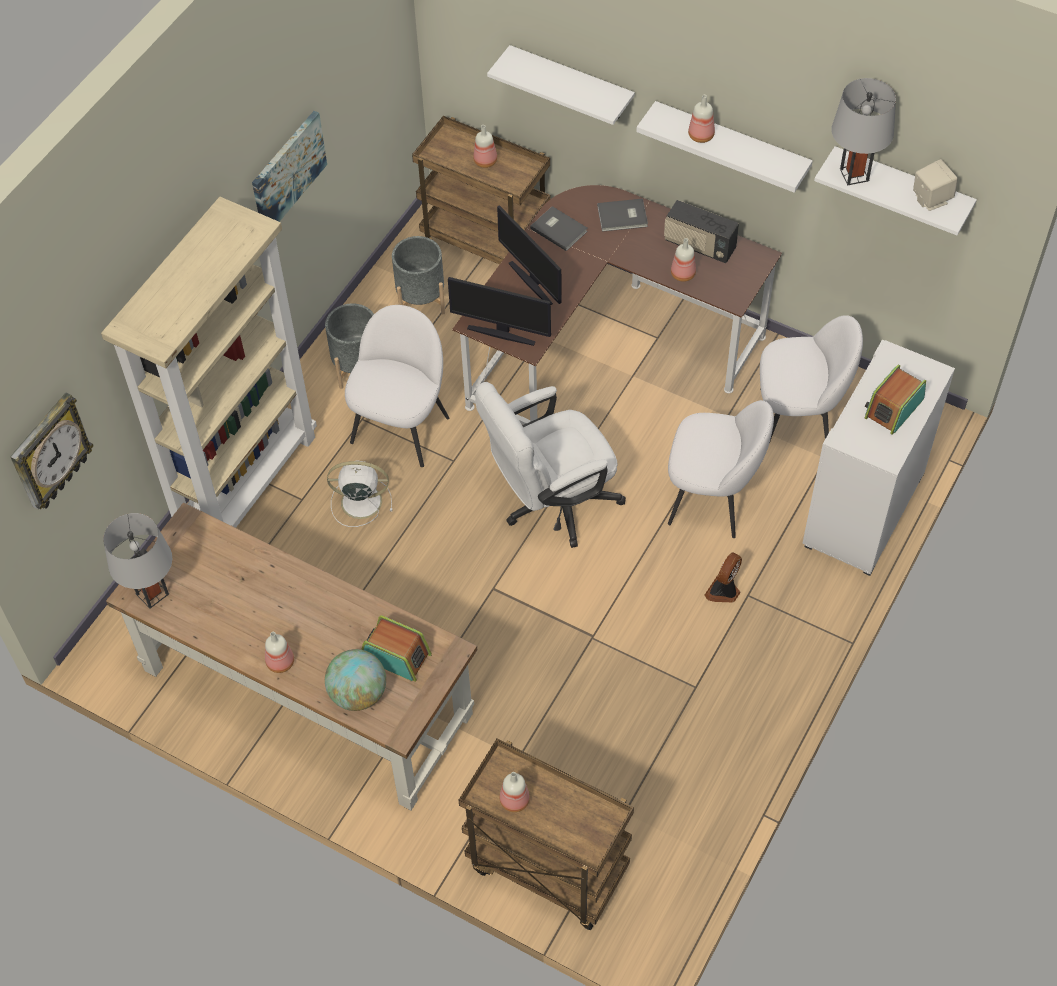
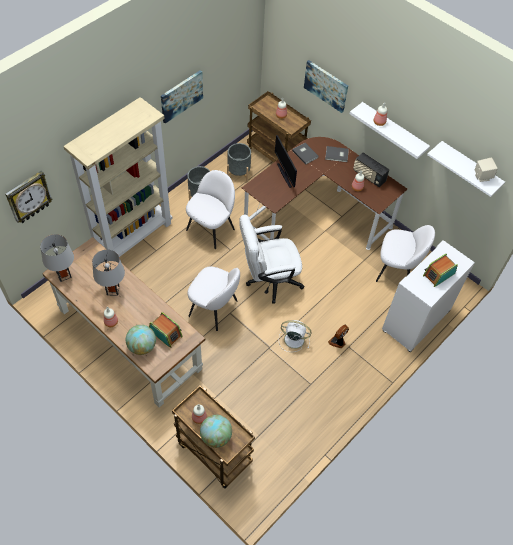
camera: 10 degrees right, 0 degrees up
(359, 501) = (181, 258): white fan -> white fan (293, 339)
(501, 333) = (263, 195): monitor -> none
(558, 827) = (216, 436): none -> globe
(571, 83) = (326, 86): white shelf -> picture
(712, 498) = (345, 296): white chair -> white chair (214, 309)
(854, 174) = (447, 156): grey table lamp -> grey table lamp (113, 290)

